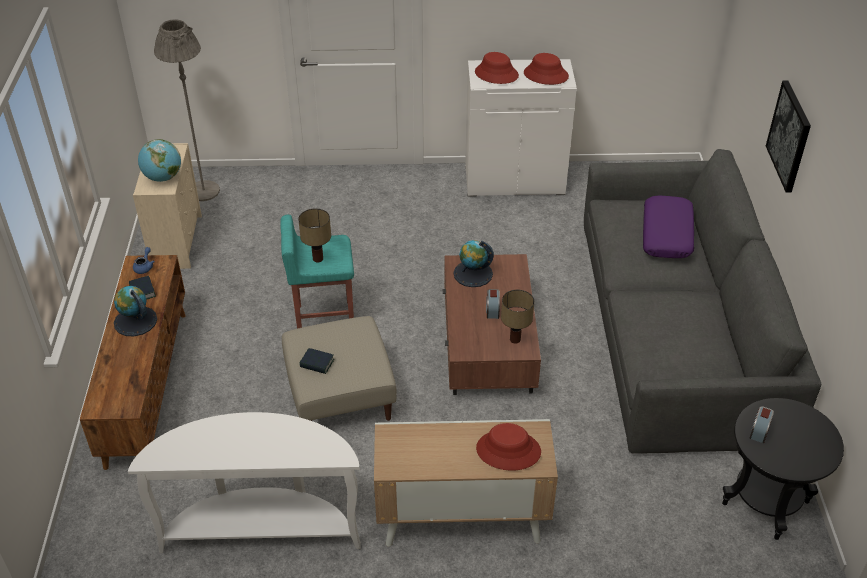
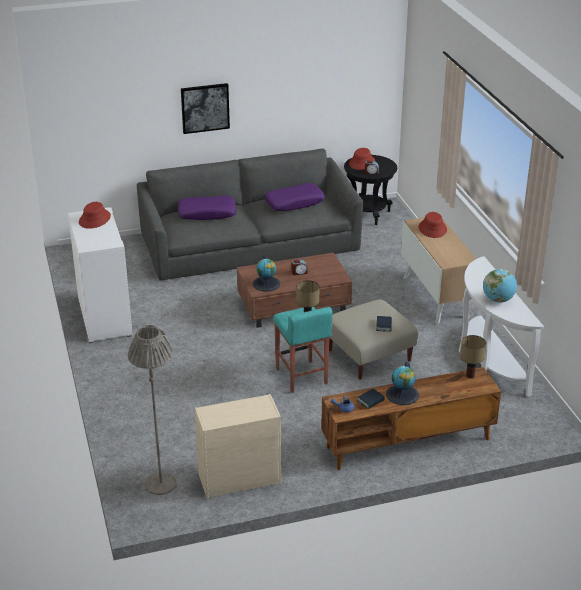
camera: 105 degrees left, 10 degrees down
(163, 178) = (250, 406): globe -> globe (498, 300)
(496, 74) = (98, 238): red hat -> red hat (362, 163)
(515, 339) = (321, 262): table lamp -> table lamp (469, 375)
(689, 331) = (294, 203): none -> purple pillow

